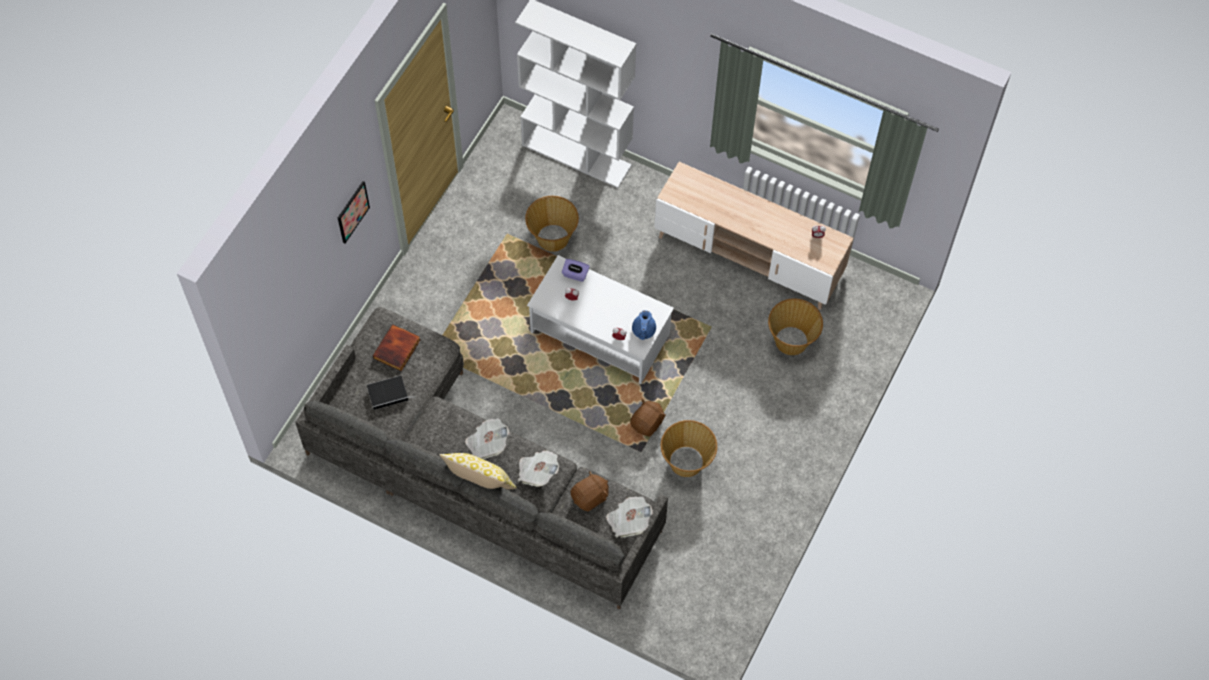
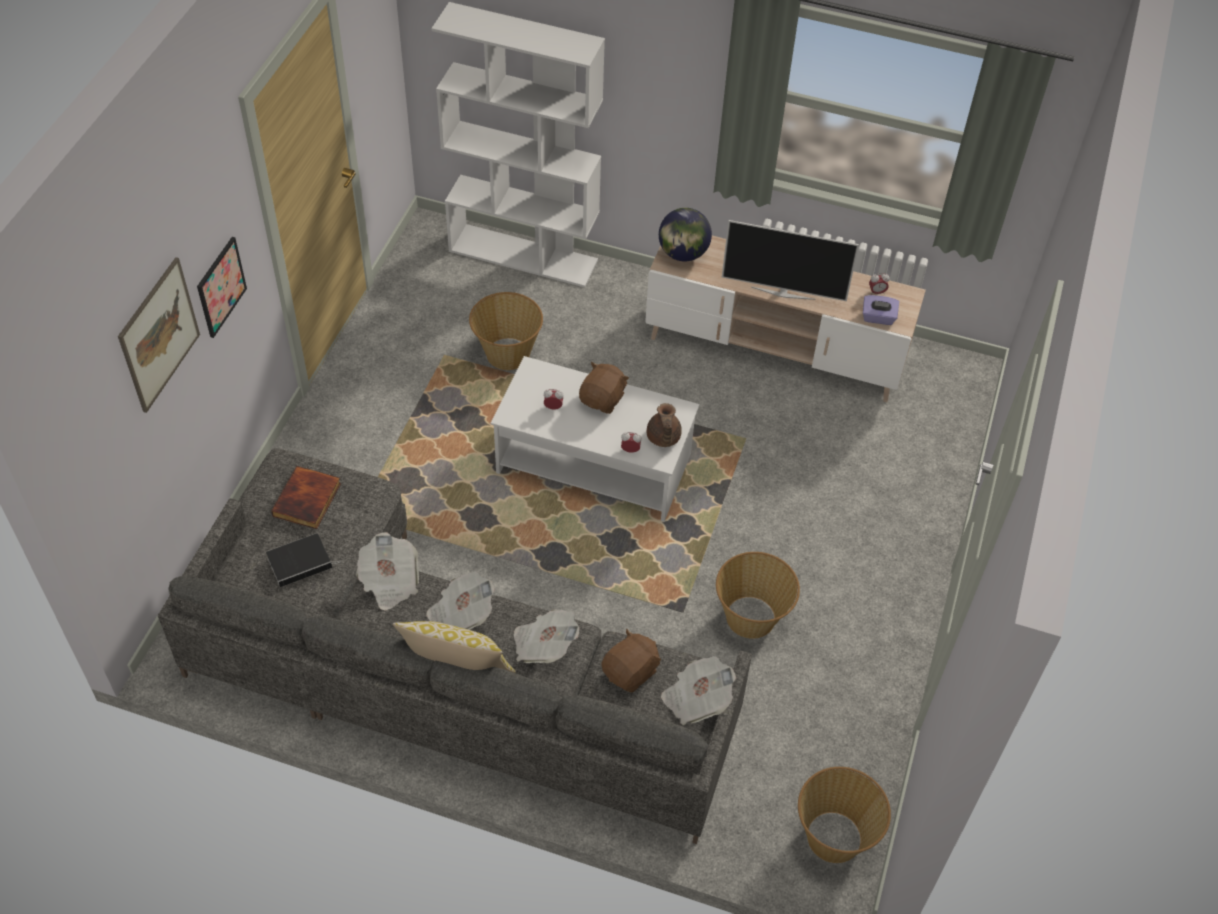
camera: 10 degrees left, 10 degrees down
(311, 253) = (159, 335): none -> picture
(444, 415) = (389, 581): none -> newspaper
(575, 274) = (553, 377): purple tissue box -> purple tissue box (878, 318)
(643, 331) = (663, 438): blue teapot -> brown teapot
(647, 423) = (684, 572): brown plush toy -> brown plush toy (603, 399)
(683, 187) = (683, 253): none -> globe
(749, 228) = (783, 292): none -> television
(791, 340) = (858, 443): basket -> basket (834, 836)

